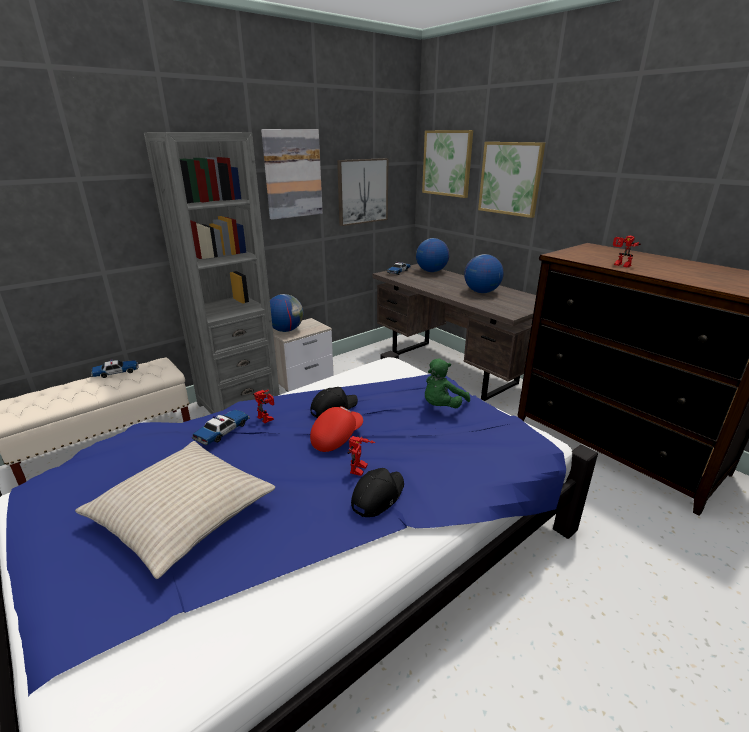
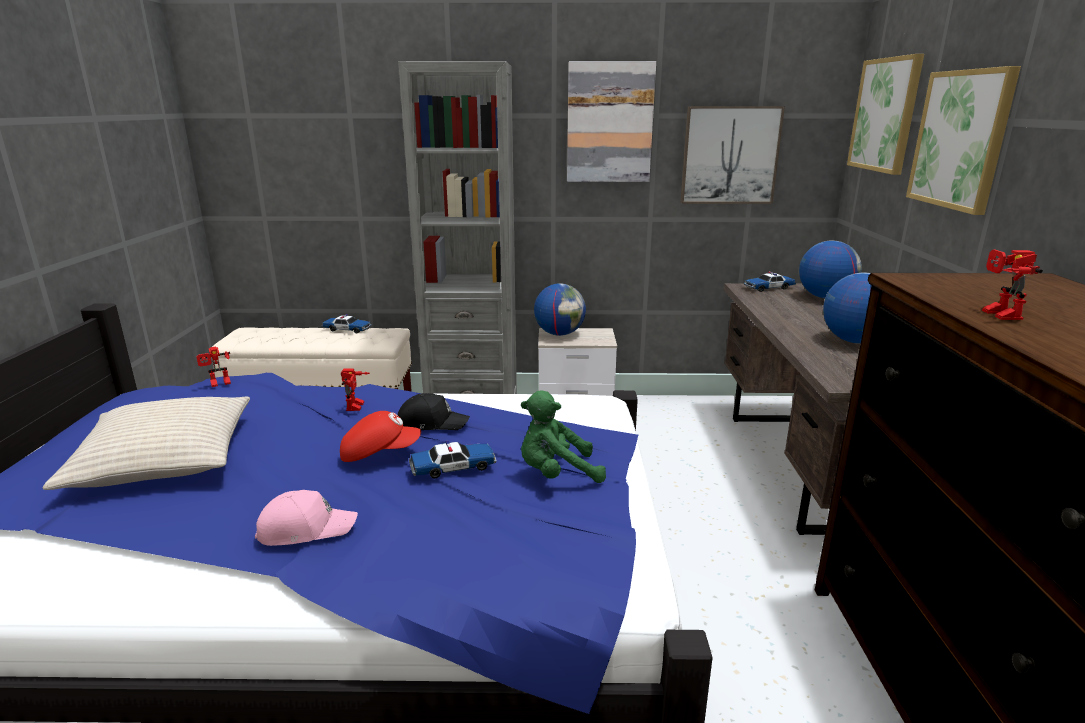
camera: 40 degrees right, 5 degrees down
(222, 431) = (303, 403): toy car -> toy car (453, 467)
(360, 470) = (339, 496): toy robot -> toy robot (219, 384)
(377, 496) = (306, 528): black cap -> pink cap

